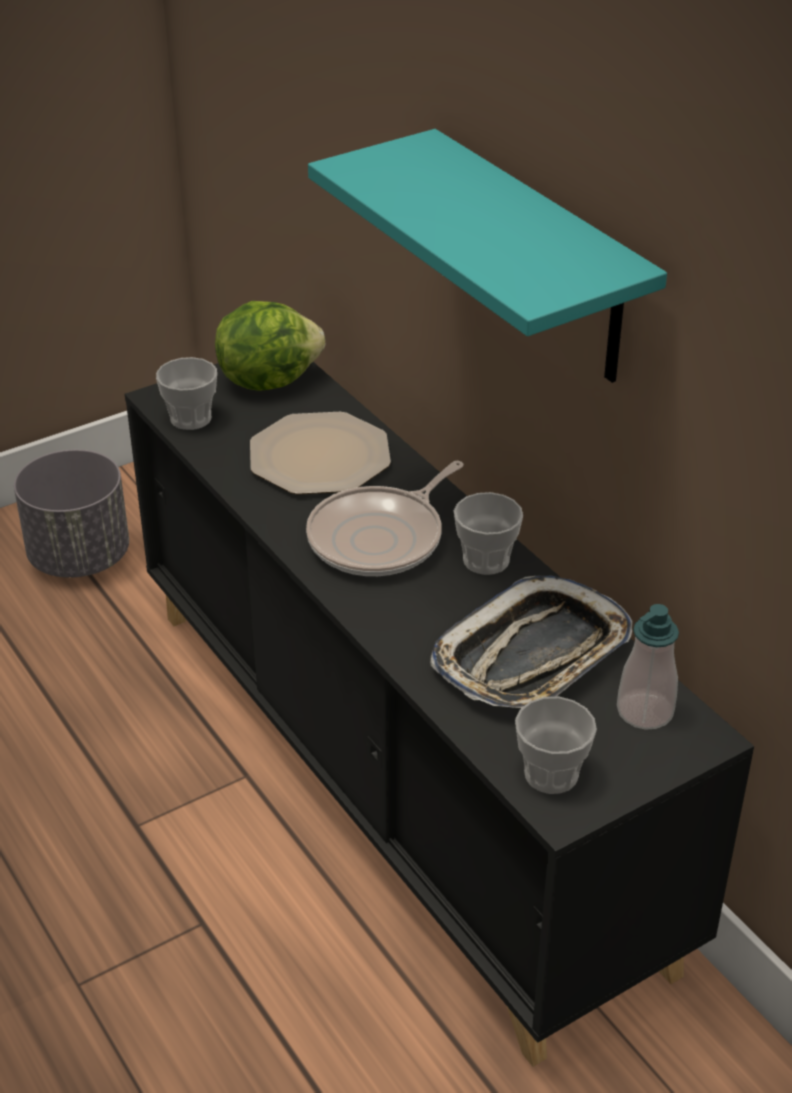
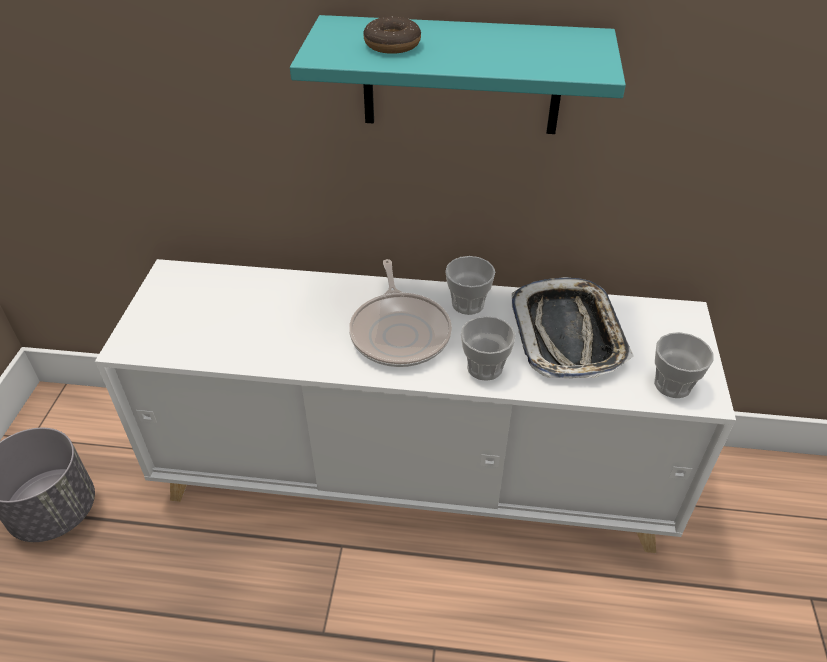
camera: 50 degrees left, 5 degrees up
(191, 418) = (171, 345): cup -> cup (484, 367)
(268, 379) = (183, 289): lettuce -> none
(319, 457) = (291, 312): plate -> none
(397, 777) = (415, 476): black cabinet -> white cabinet
(424, 184) = (392, 44): none -> donut
(645, 711) = (650, 321): soap dispenser -> none

